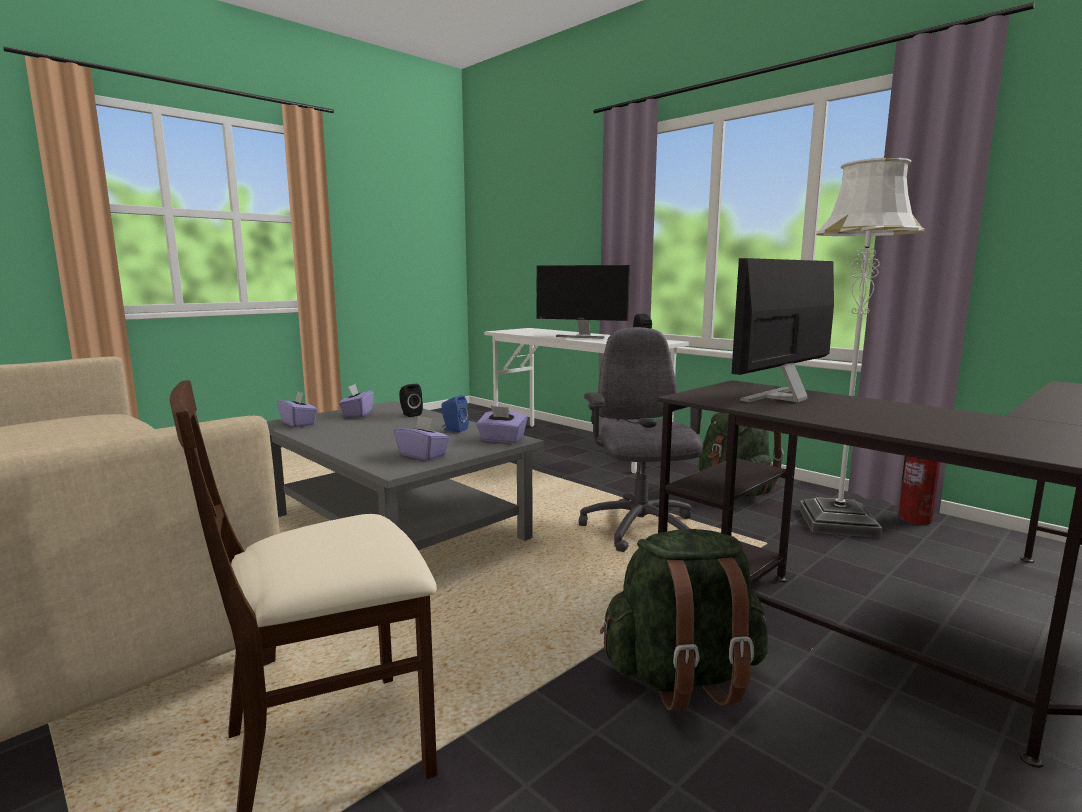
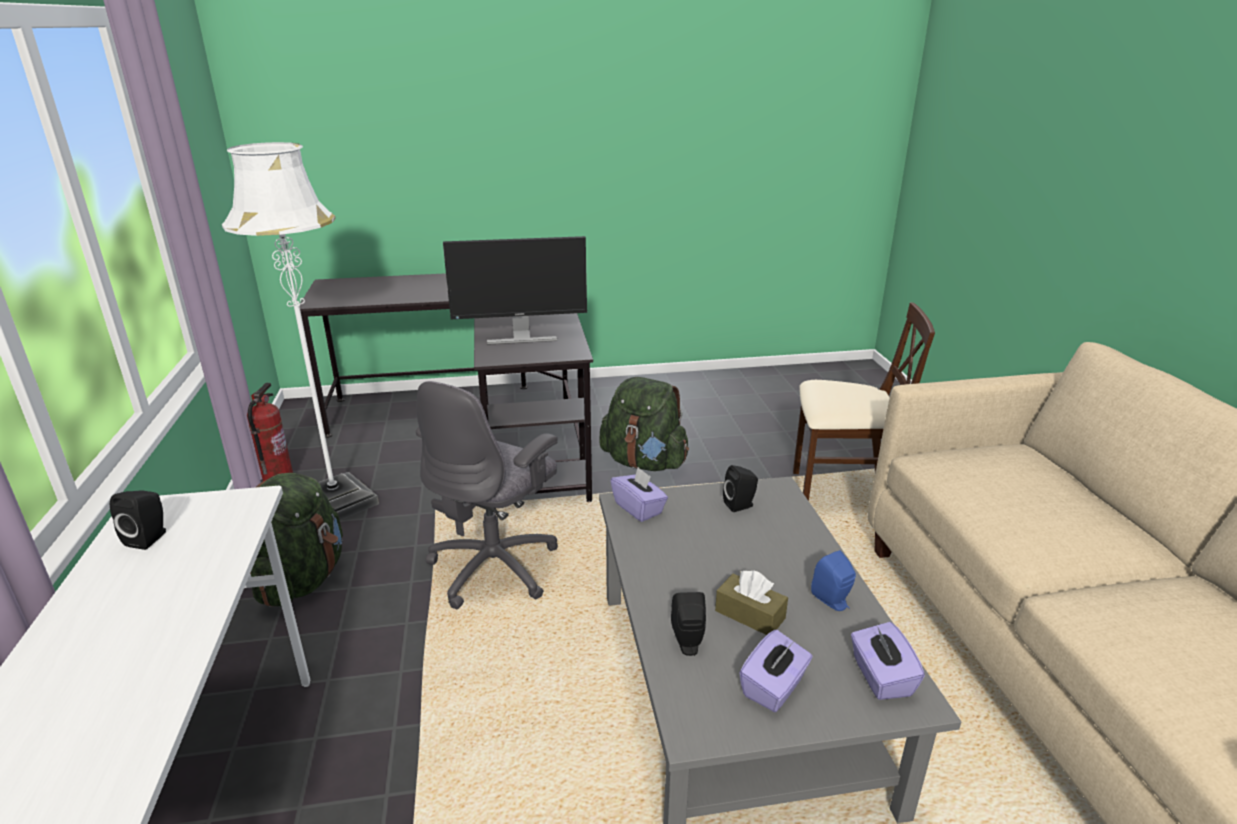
camera: 145 degrees left, 15 degrees up
(382, 424) = (750, 614): none -> brown tissue box
(423, 455) = (740, 505): purple tissue box -> black speaker
(453, 430) = (667, 555): blue speaker -> blue speaker (832, 601)
(581, 336) = (124, 643): monitor -> none

